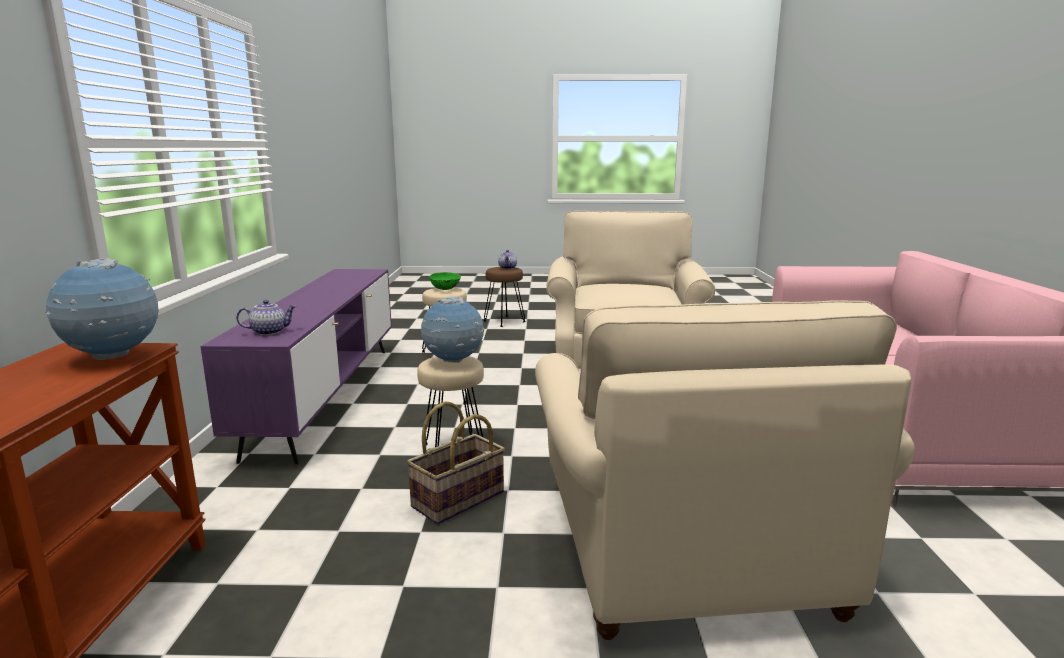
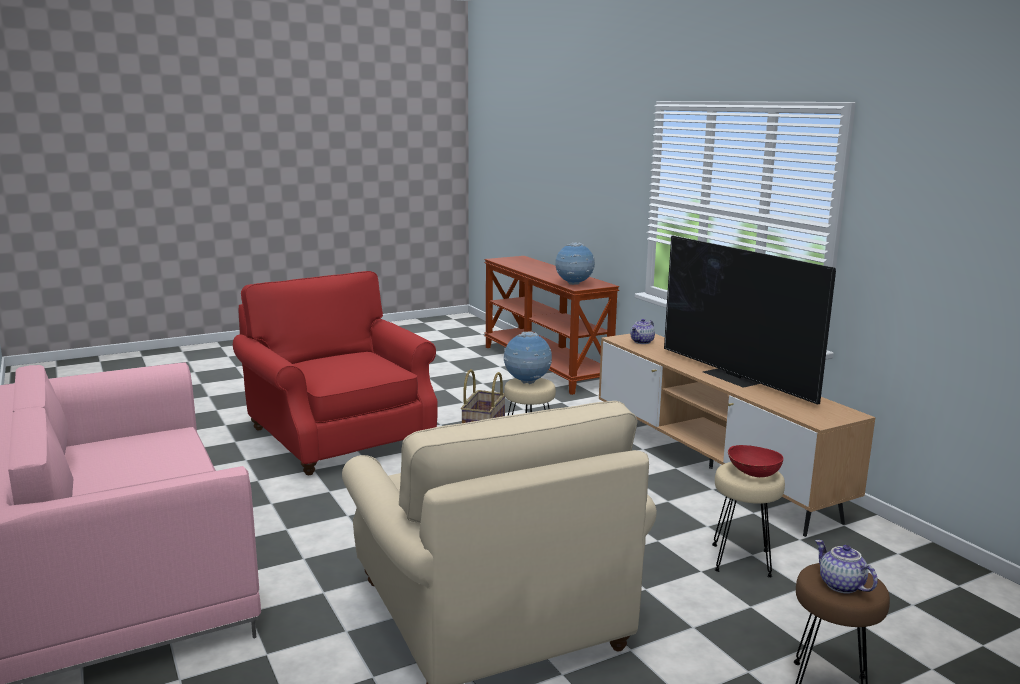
camera: 150 degrees right, 0 degrees up
(323, 293) = (734, 377): none -> television
(326, 396) = (710, 468): purple tv stand -> brown tv stand
(446, 289) = (752, 474): green bowl -> red bowl
(683, 548) = (338, 437): beige armchair -> red armchair

